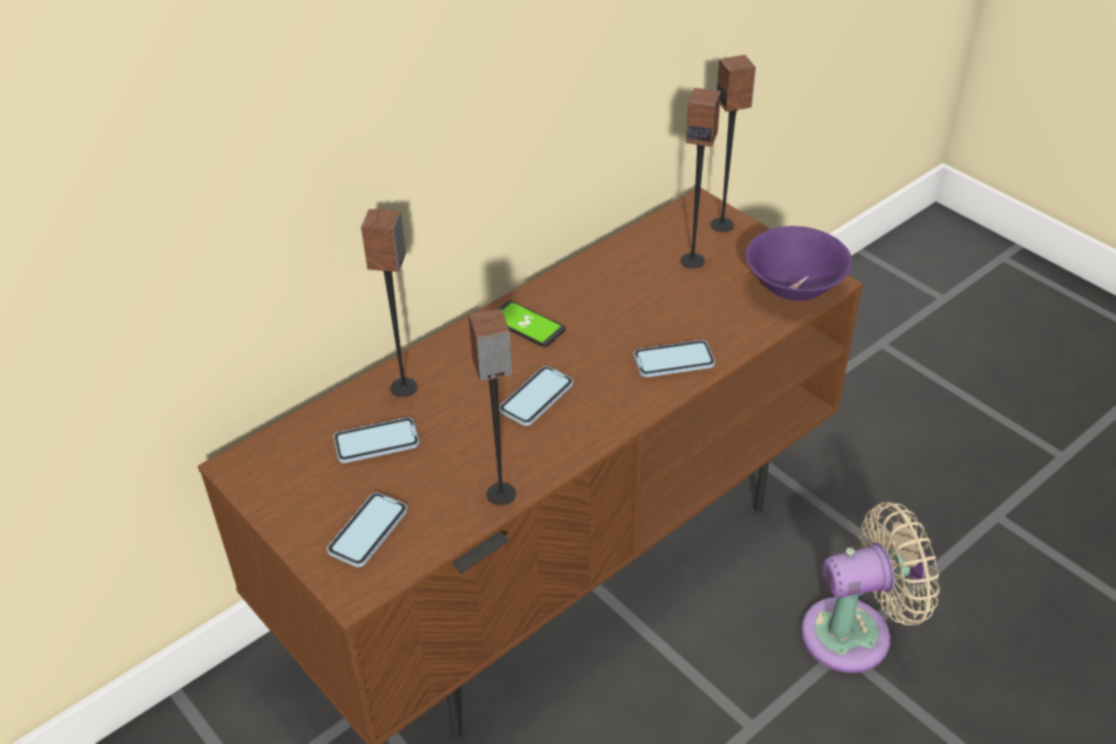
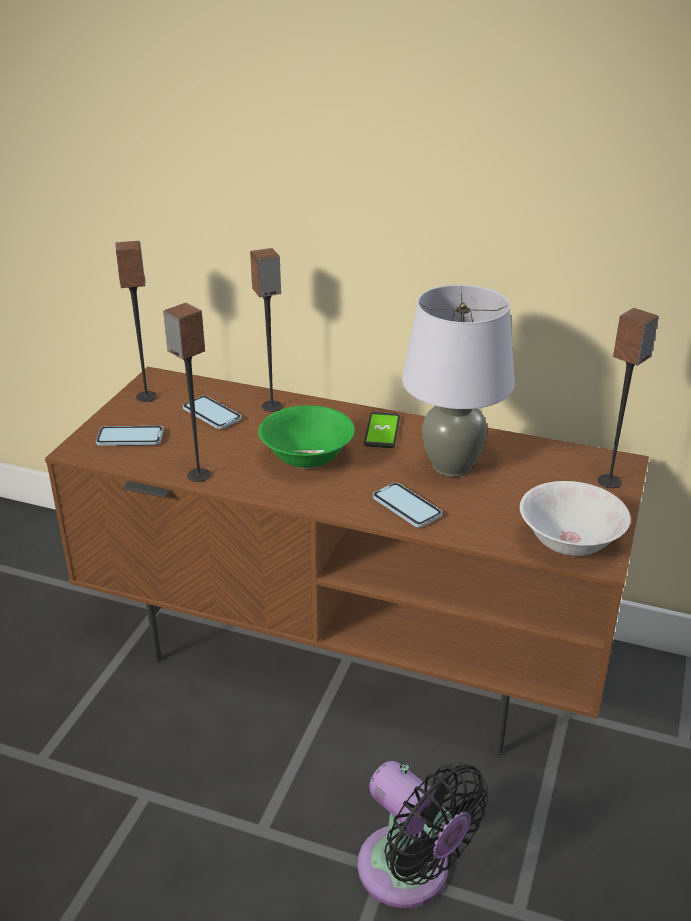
camera: 60 degrees right, 10 degrees down
(536, 398) = (307, 459): phone -> green bowl
(627, 305) = (451, 466): none -> grey table lamp
(692, 260) = (543, 480): speaker -> speaker (147, 396)
(793, 287) = (569, 543): purple bowl -> white bowl
(855, 633) = (410, 874): beige fan -> black fan

